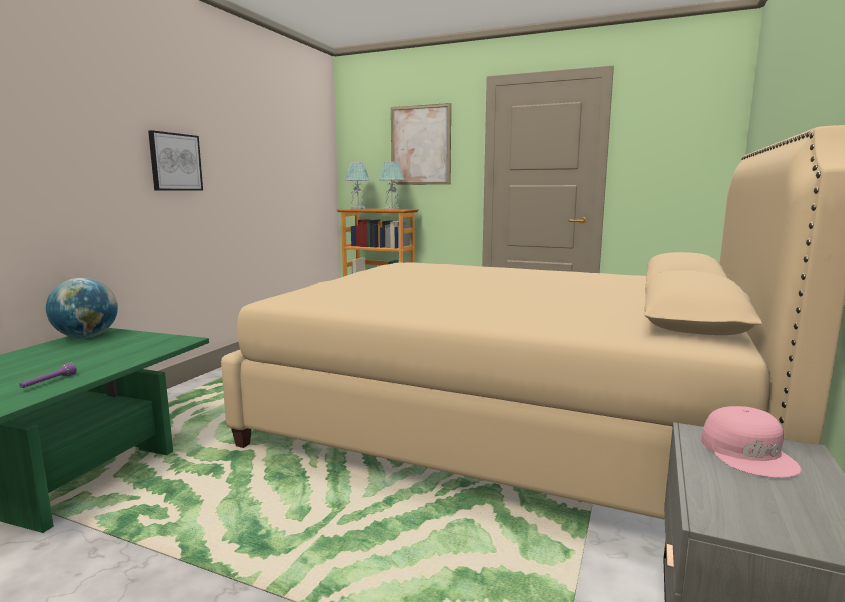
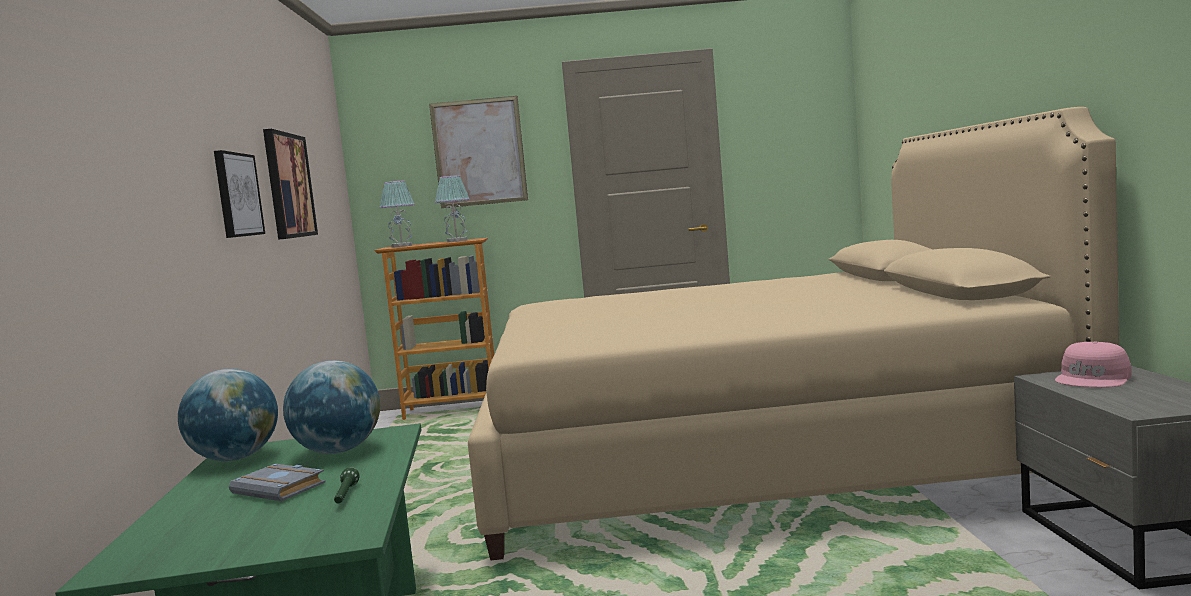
camera: 25 degrees left, 5 degrees down
(46, 366) = (282, 488): none -> grey book
(48, 382) = (345, 496): purple flashlight -> green flashlight
(129, 347) = (338, 451): none -> globe
(249, 159) = (288, 185): none -> picture
(749, 453) = (1094, 378): pink cap -> pink cap turned 75 degrees clockwise

